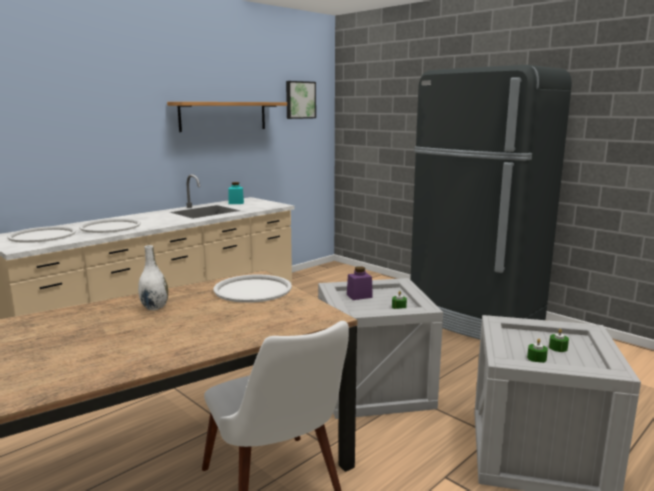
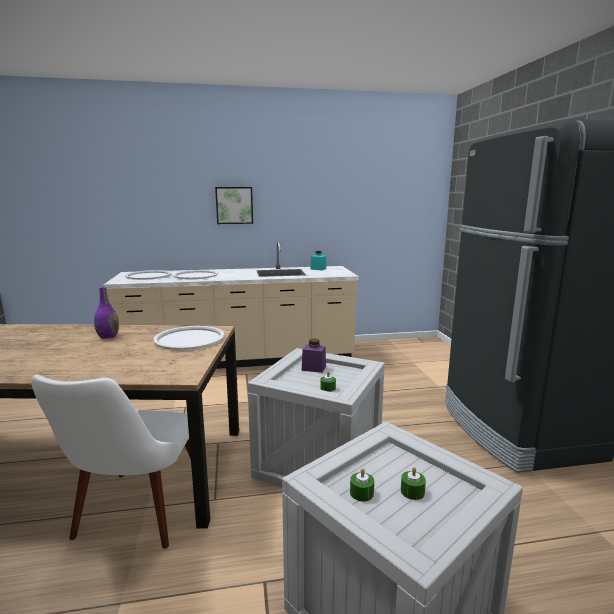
camera: 35 degrees right, 0 degrees up
(154, 307) = (108, 336): white vase -> purple vase
(223, 116) = (321, 193): shelf -> none
(300, 100) = (405, 179): picture -> picture (234, 205)

